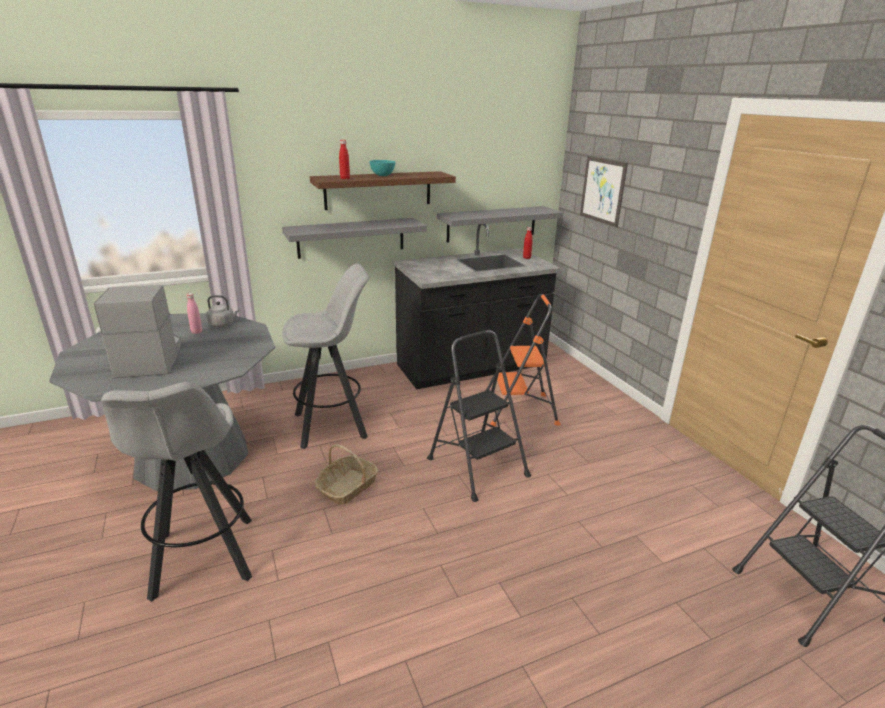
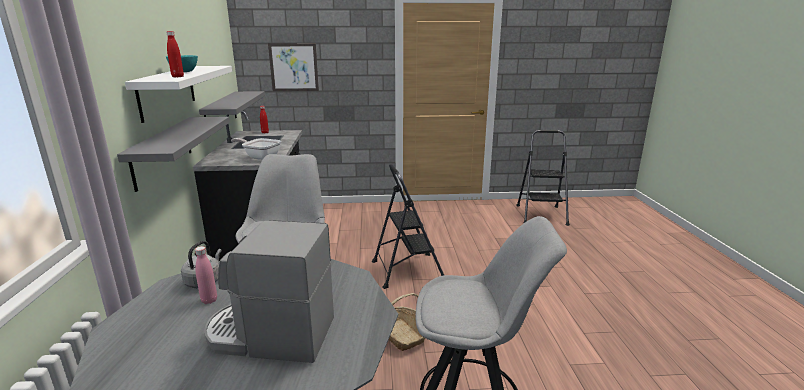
camera: 70 degrees left, 5 degrees down
(378, 190) = (167, 91): brown shelf -> white shelf
(438, 273) = (260, 157): none -> frying pan
(522, 409) = (349, 238): orange step ladder -> none

